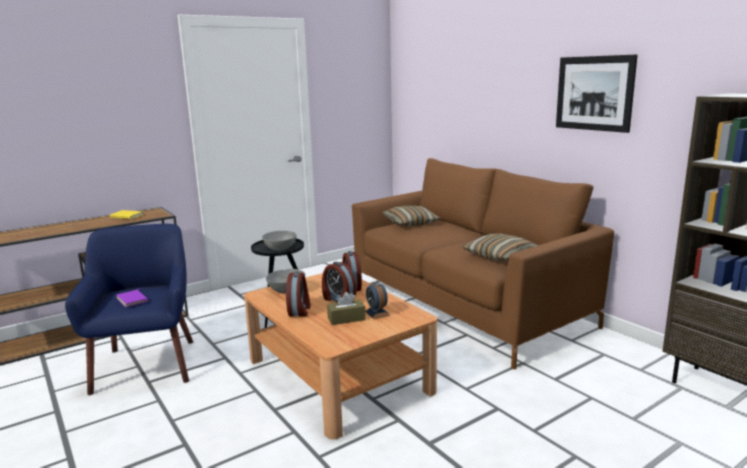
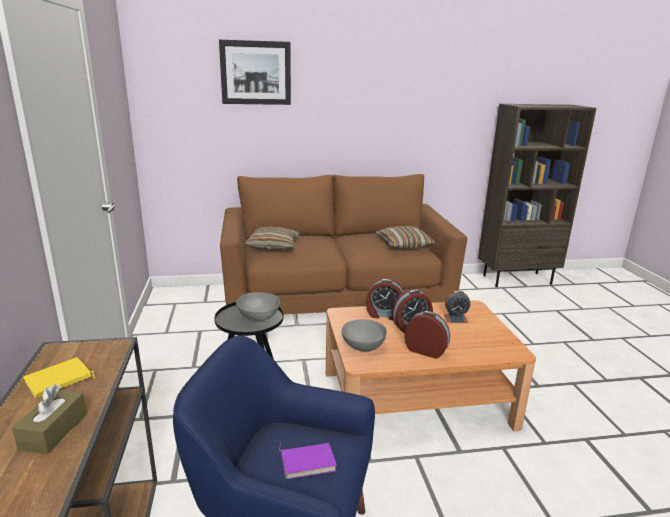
camera: 65 degrees left, 5 degrees up
(346, 319) = (460, 333): brown tissue box -> brown tissue box (54, 430)
(594, 93) = (406, 103): picture -> picture (256, 73)

